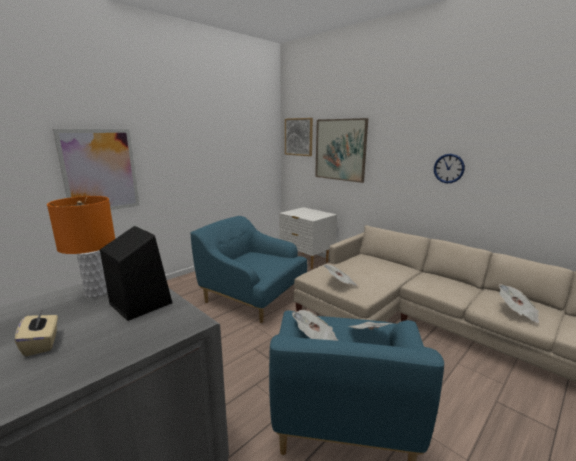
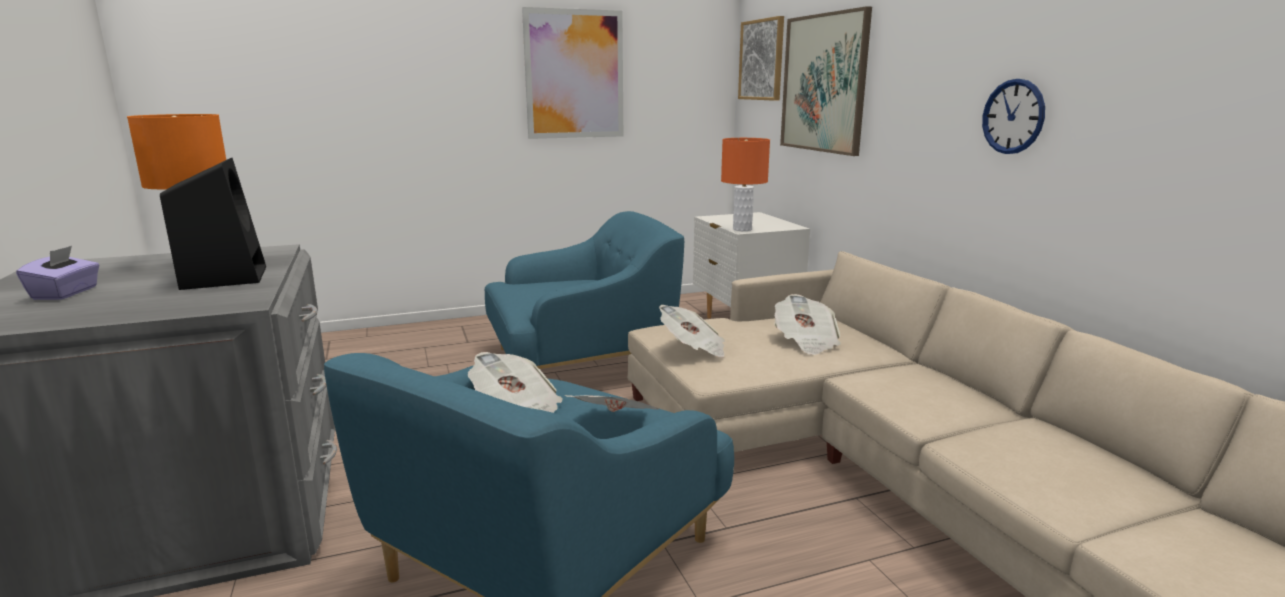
camera: 25 degrees right, 0 degrees up
(42, 344) = (66, 293): beige tissue box -> purple tissue box
(100, 171) = (363, 109): picture -> picture (574, 74)
(252, 296) = (580, 363): blue armchair -> blue armchair turned 105 degrees clockwise
(311, 218) = (742, 229): none -> orange table lamp
(517, 312) = (1041, 471): newspaper -> newspaper (806, 342)

